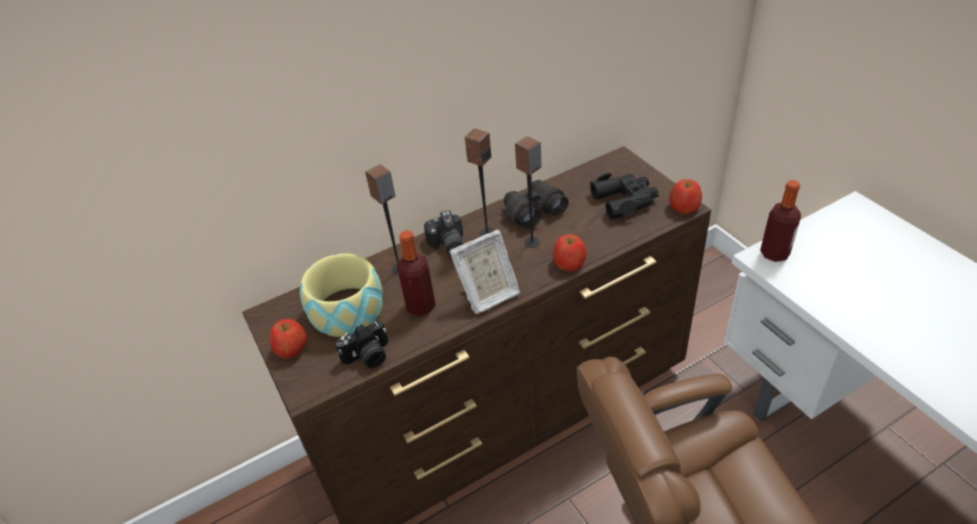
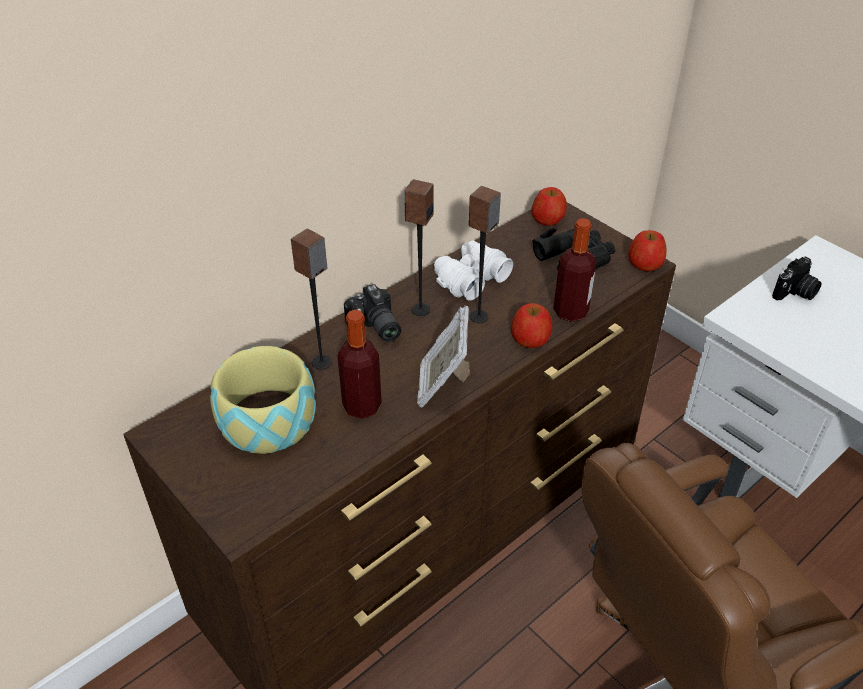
camera: 15 degrees left, 0 degrees up
(291, 348) = (206, 474): apple -> apple (548, 219)
(368, 357) = (312, 475): camera -> camera (795, 293)
(488, 295) = (443, 385): picture frame -> picture frame turned 135 degrees clockwise
(533, 211) = (470, 279): black binoculars -> white binoculars
(774, 253) = (749, 311): bottle -> bottle (570, 311)

